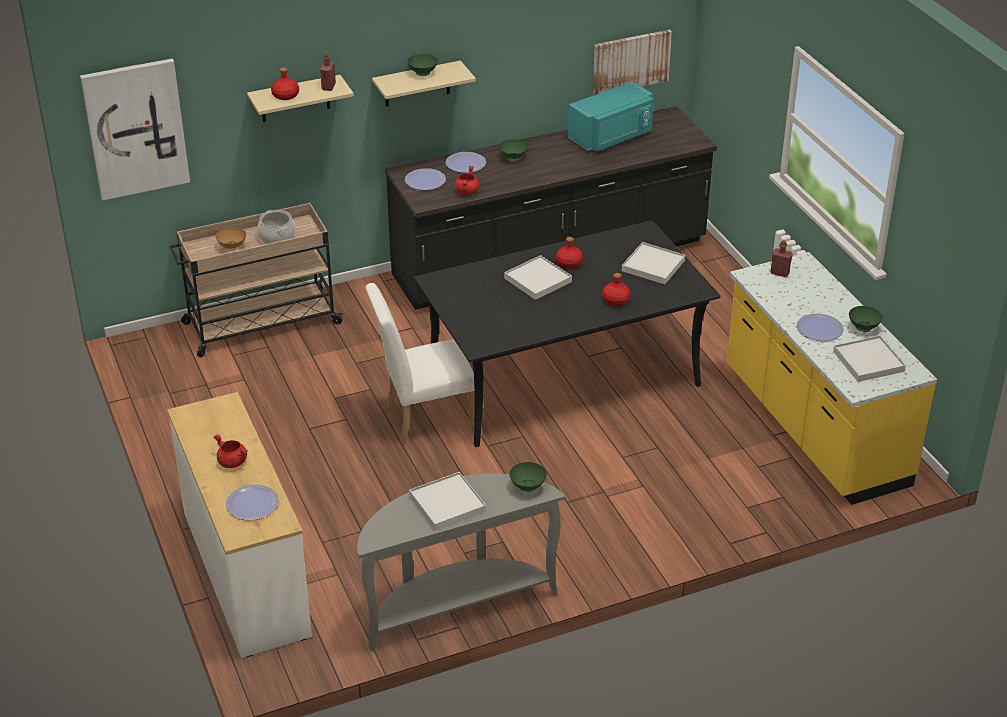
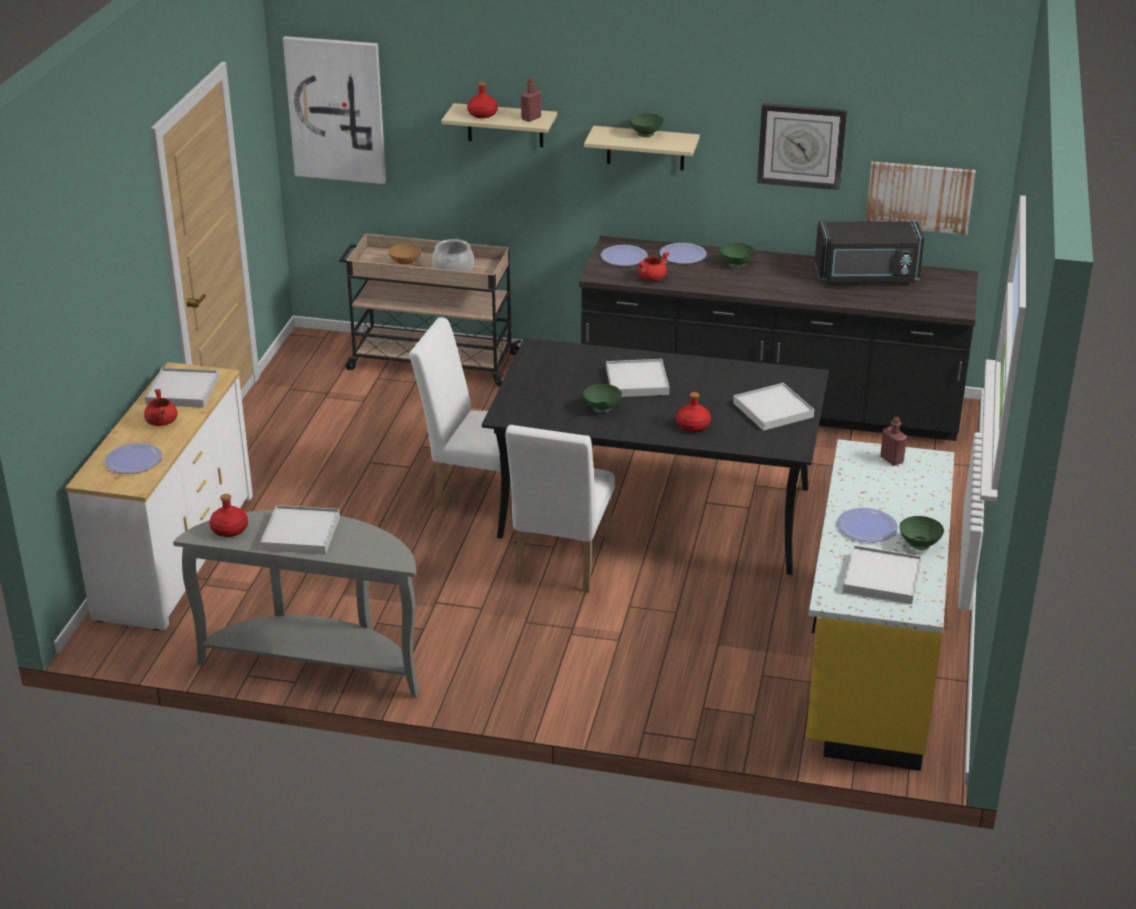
camera: 35 degrees right, 5 degrees down
(214, 428) = (183, 391): none -> white tray
(527, 487) = (389, 550): green bowl -> green bowl (601, 409)
(541, 47) = (801, 146): none -> wall clock
(543, 448) = (560, 565): none -> white chair
(569, 263) = (688, 377): red bottle -> red bottle (230, 529)
(612, 136) = (867, 277): turquoise microwave -> black microwave

